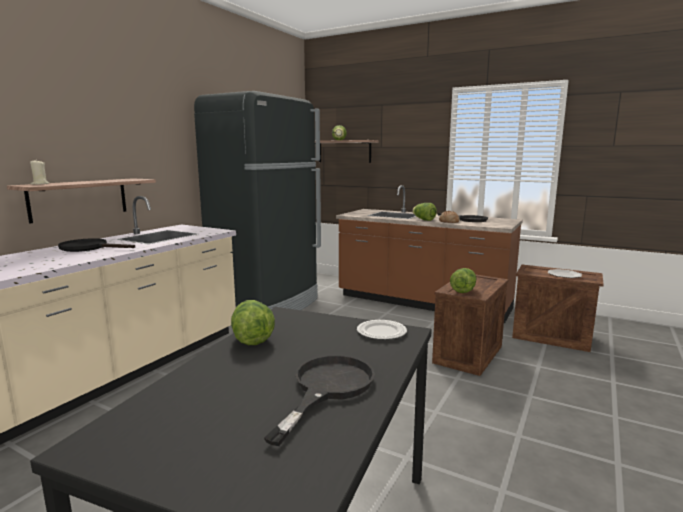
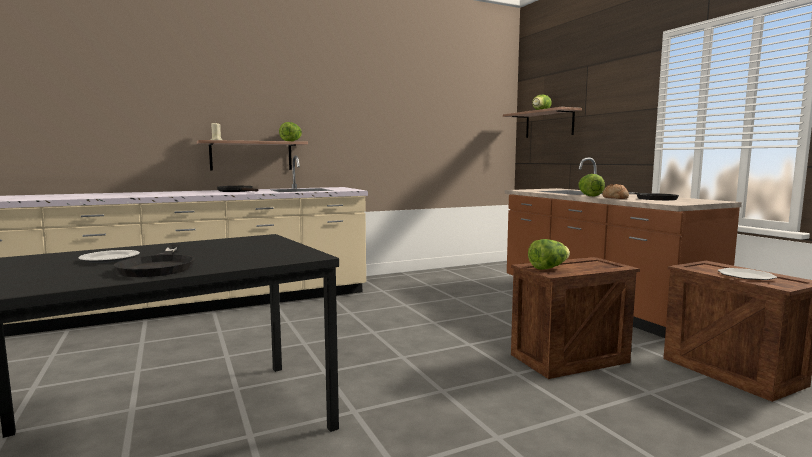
camera: 35 degrees right, 5 degrees down
(251, 338) = (205, 243): lettuce -> lettuce (292, 141)
(267, 306) = (425, 280): black fridge -> none
(327, 388) = (159, 266): black frying pan -> black frying pan turned 105 degrees clockwise
(381, 332) = (292, 253): plate -> plate (110, 259)

